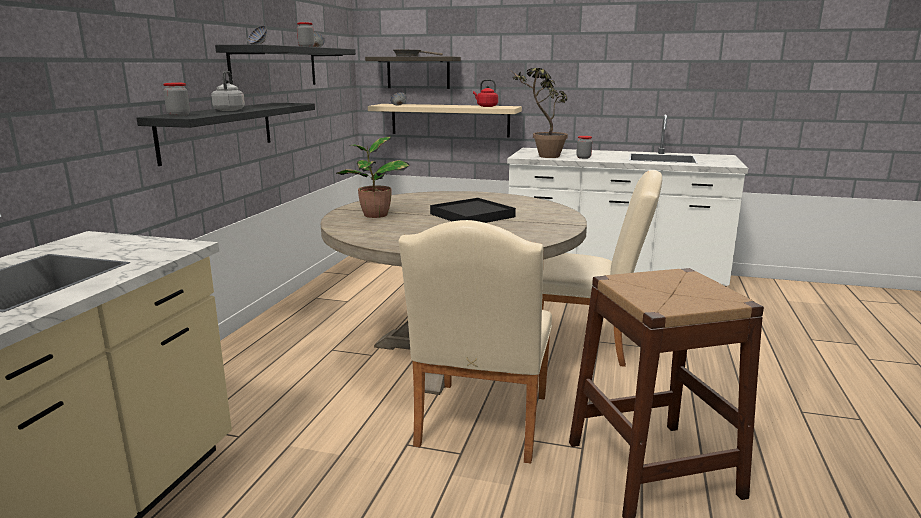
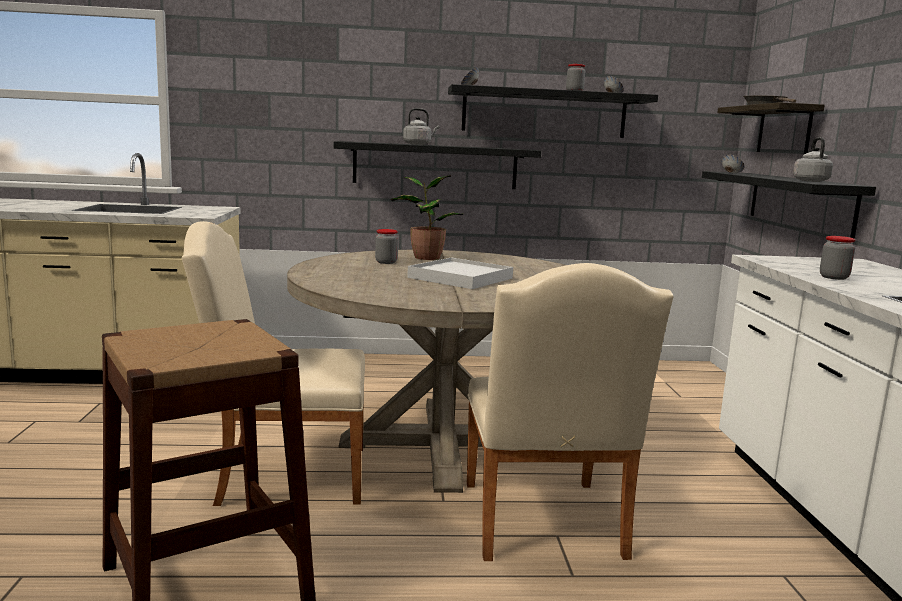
camera: 70 degrees right, 5 degrees down
(178, 115) = (356, 141): jar -> jar (386, 262)
(449, 120) = (800, 202): beige shelf -> black shelf
(472, 215) = (460, 278): black tray -> white tray
(486, 106) = (810, 181): red kettle -> grey kettle
(542, 157) = (785, 264): potted plant -> none

